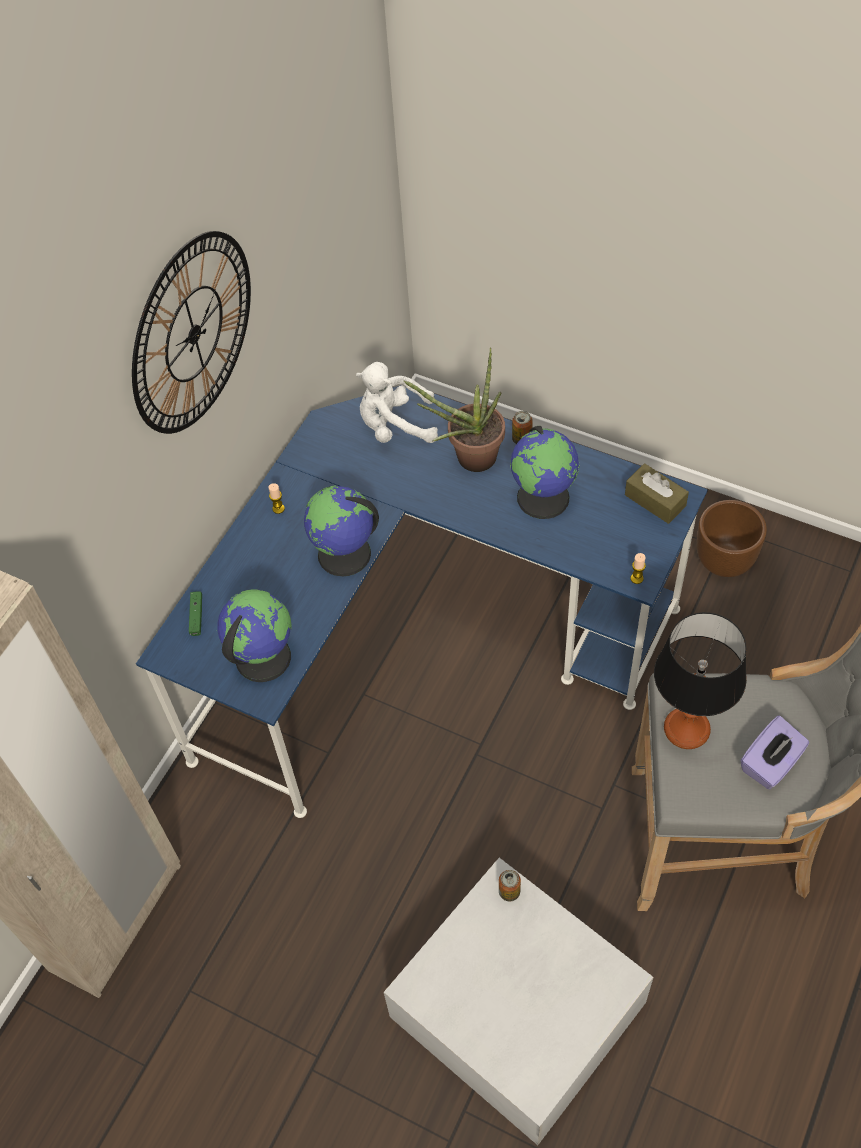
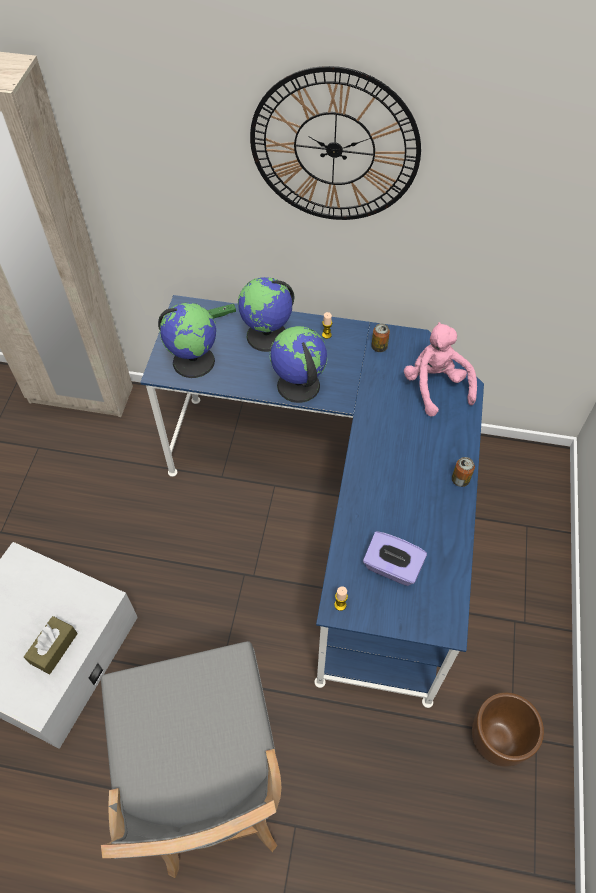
camera: 70 degrees right, 0 degrees up
(395, 426) = (435, 386): white plush toy -> pink plush toy
(468, 459) = (421, 445): potted plant -> none
(509, 892) = (98, 606): can -> can (379, 347)
(544, 497) = (403, 511): globe -> globe (267, 336)
(655, 500) = (434, 604): brown tissue box -> brown tissue box (53, 648)
(686, 728) = (195, 679): table lamp -> none
(771, 763) = (171, 764): purple tissue box -> purple tissue box (392, 567)

